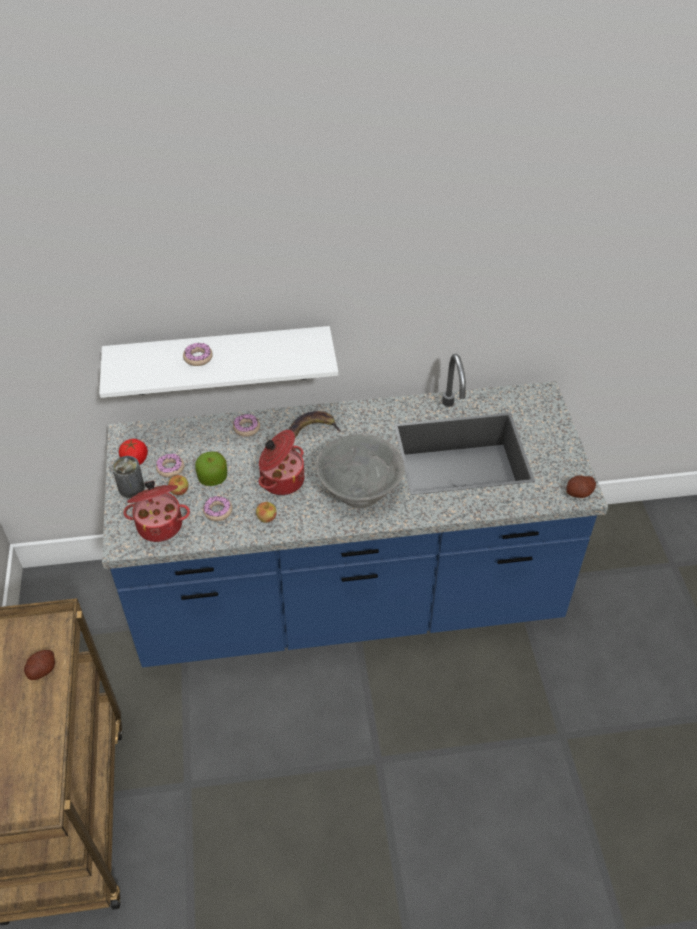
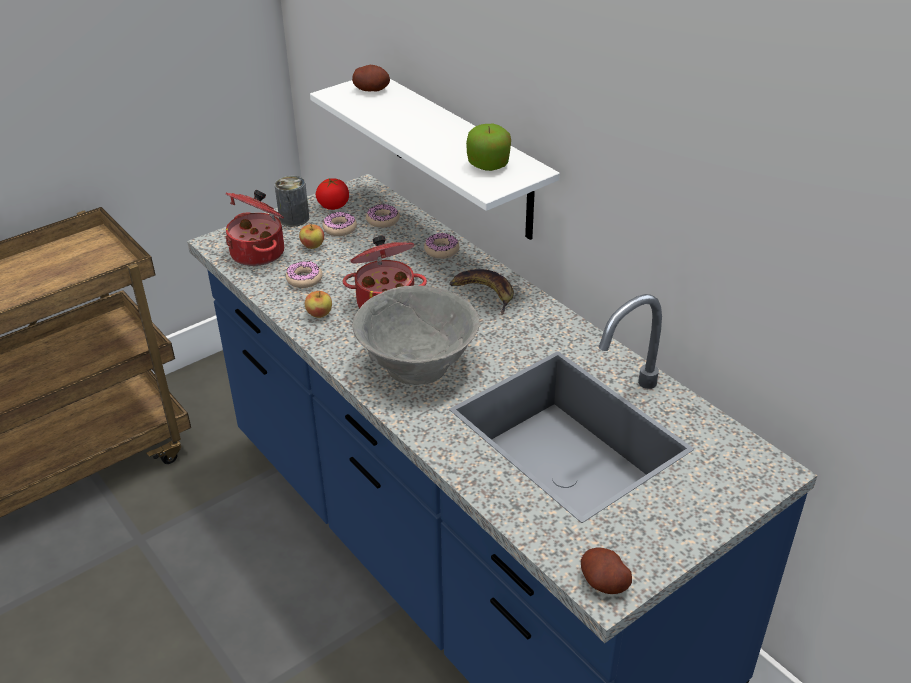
camera: 60 degrees right, 10 degrees down
(42, 670) = (70, 282): potato -> potato (371, 90)
(198, 358) = (413, 119): donut -> donut (383, 220)
(212, 478) = (349, 258): apple -> apple (488, 165)

